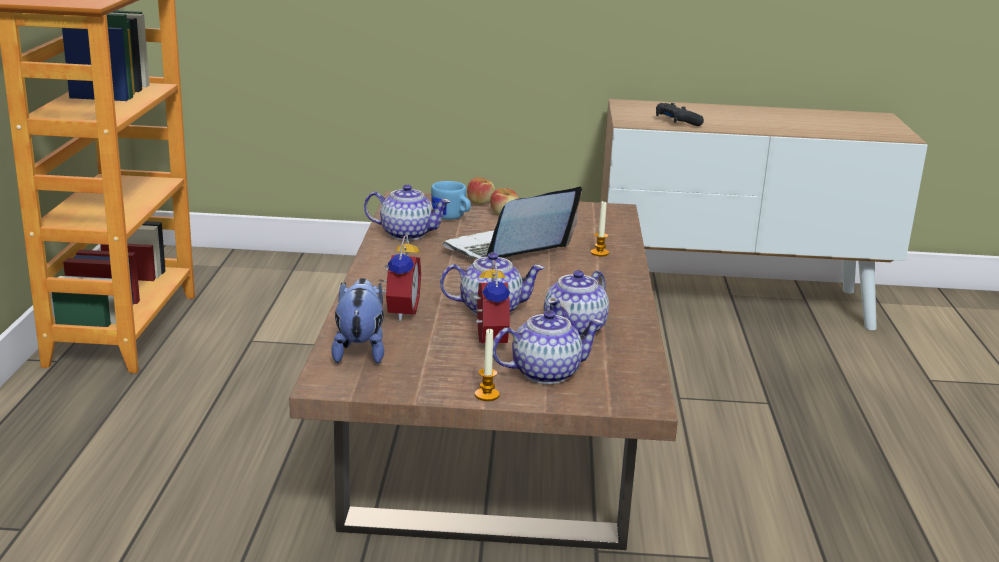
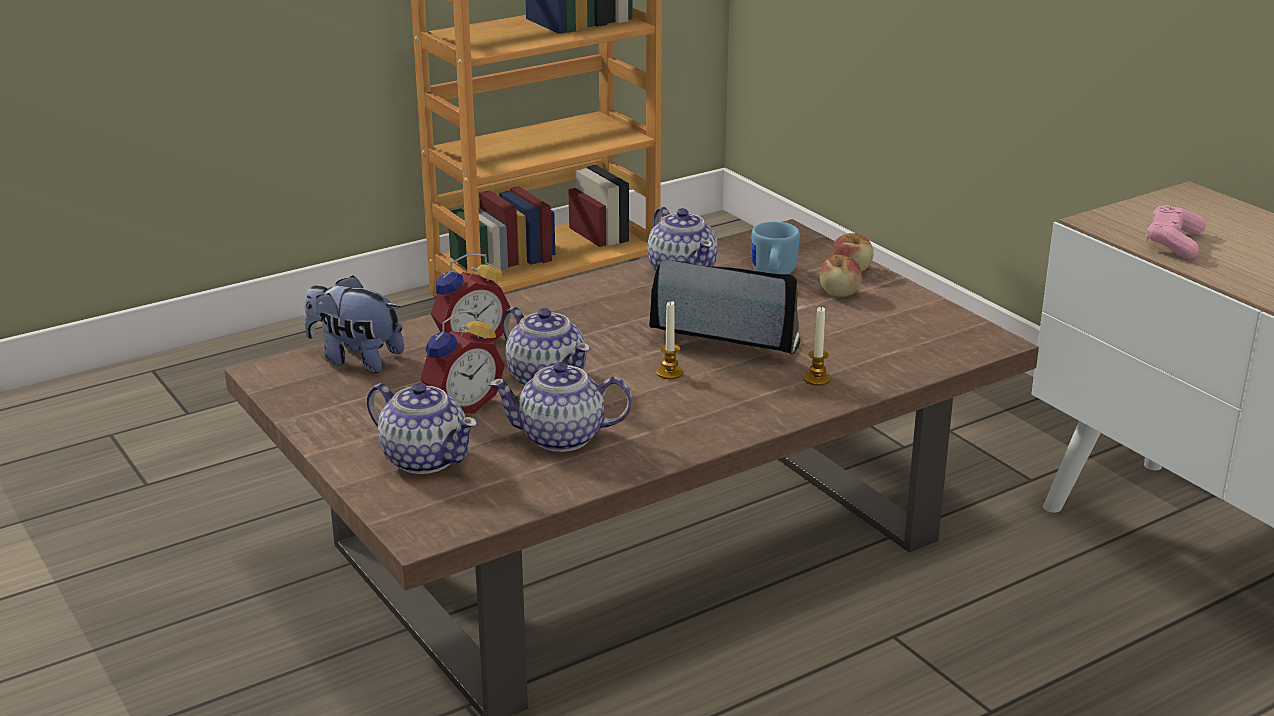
camera: 55 degrees right, 5 degrees up
(360, 351) = (355, 359): plush toy -> plush toy turned 120 degrees counterclockwise
(487, 395) = (334, 448): candle -> candle (669, 373)
(676, 122) = (1173, 243): black game controller -> pink game controller

